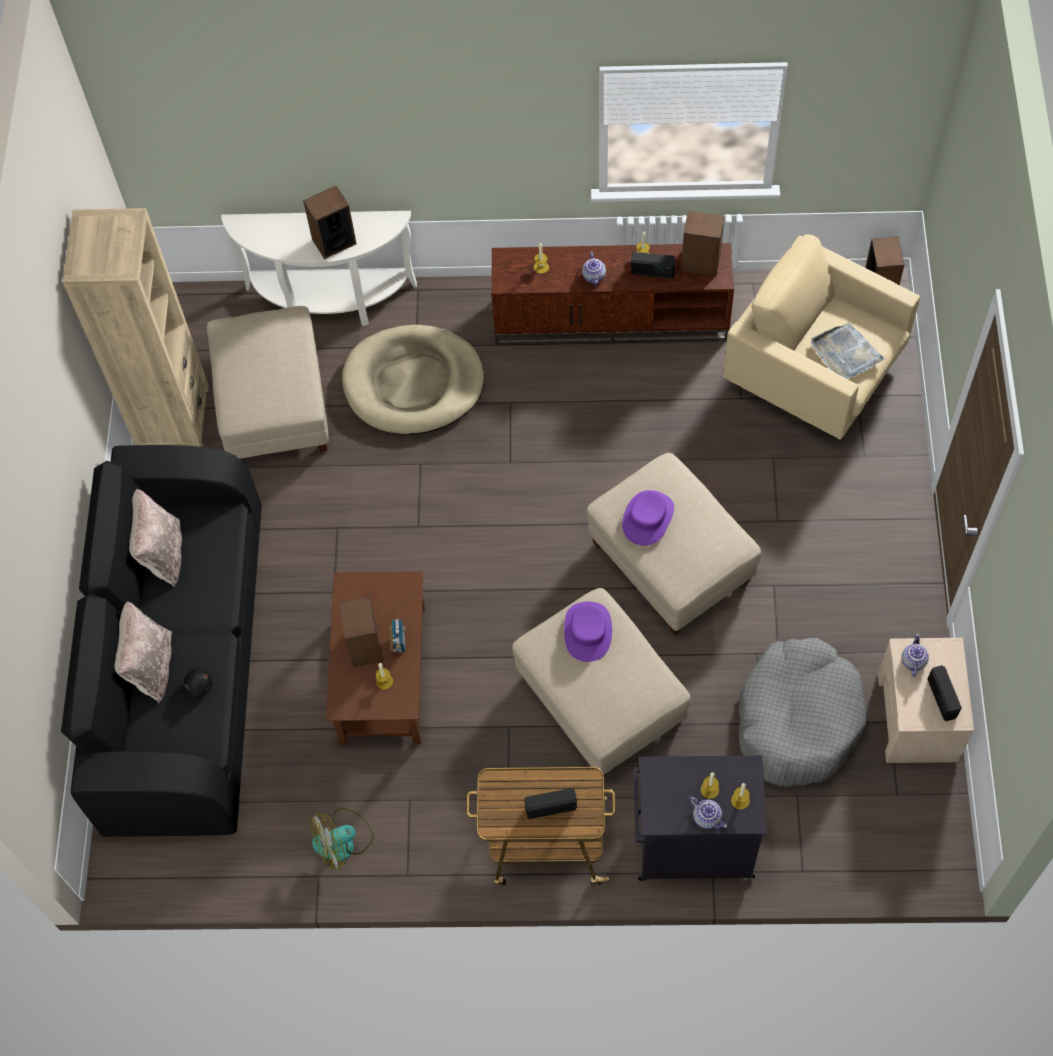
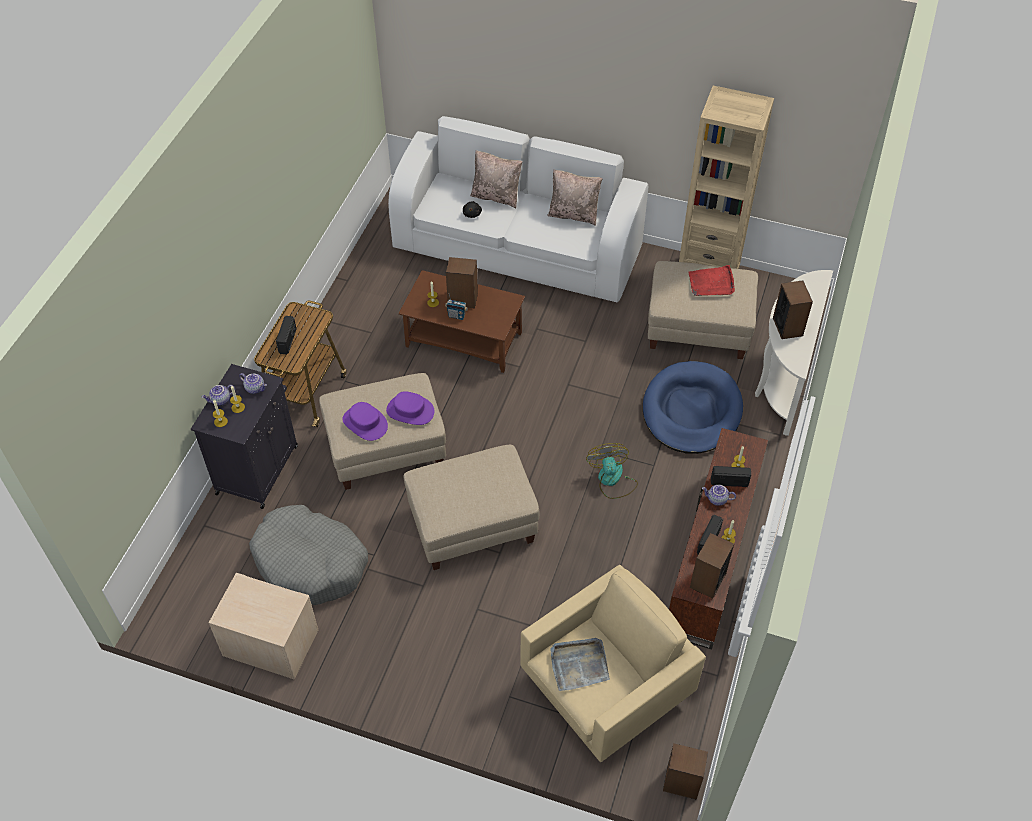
camera: 105 degrees right, 10 degrees down
(185, 664) = (517, 248): black sofa -> white sofa
(251, 359) = (711, 283): none -> red tray
(343, 841) = (362, 296): fan -> fan (612, 480)
(413, 383) = (691, 411): beige dog bed -> blue dog bed
(647, 518) = (483, 473): purple hat -> purple hat (365, 423)
(912, 661) = (283, 603): teapot -> teapot (255, 388)
(941, 698) = (244, 610): radio -> radio (729, 481)

